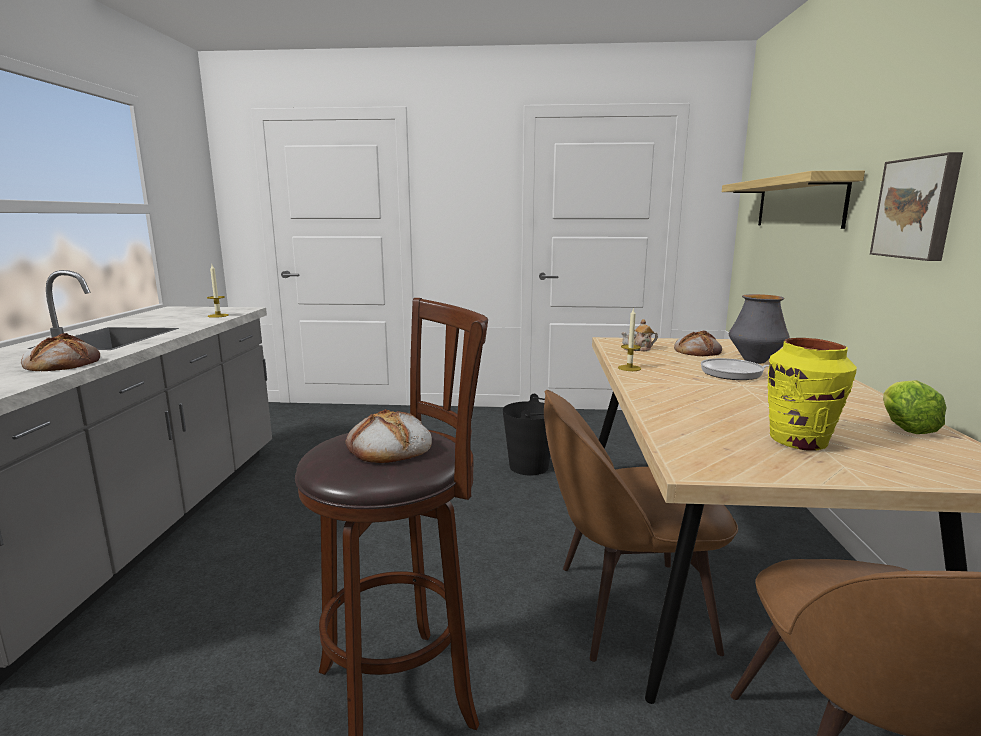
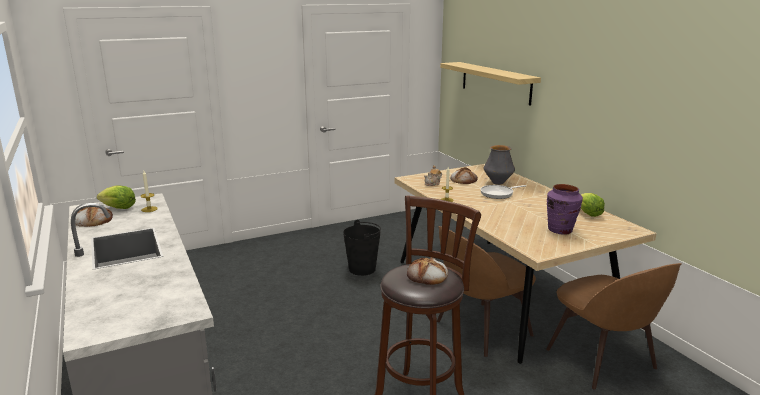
camera: 30 degrees left, 5 degrees up
(62, 363) = (164, 273): bread -> bread (93, 220)
(197, 312) = (118, 208): none -> lettuce
(799, 441) = (560, 230): yellow vase -> purple vase
(917, 208) = (573, 105): picture -> none

